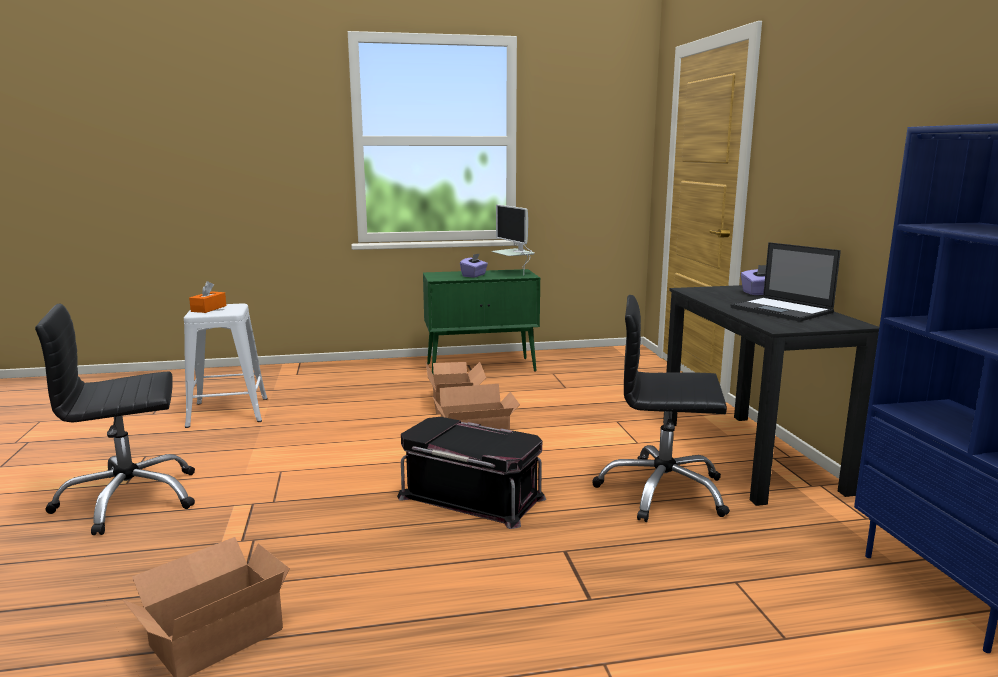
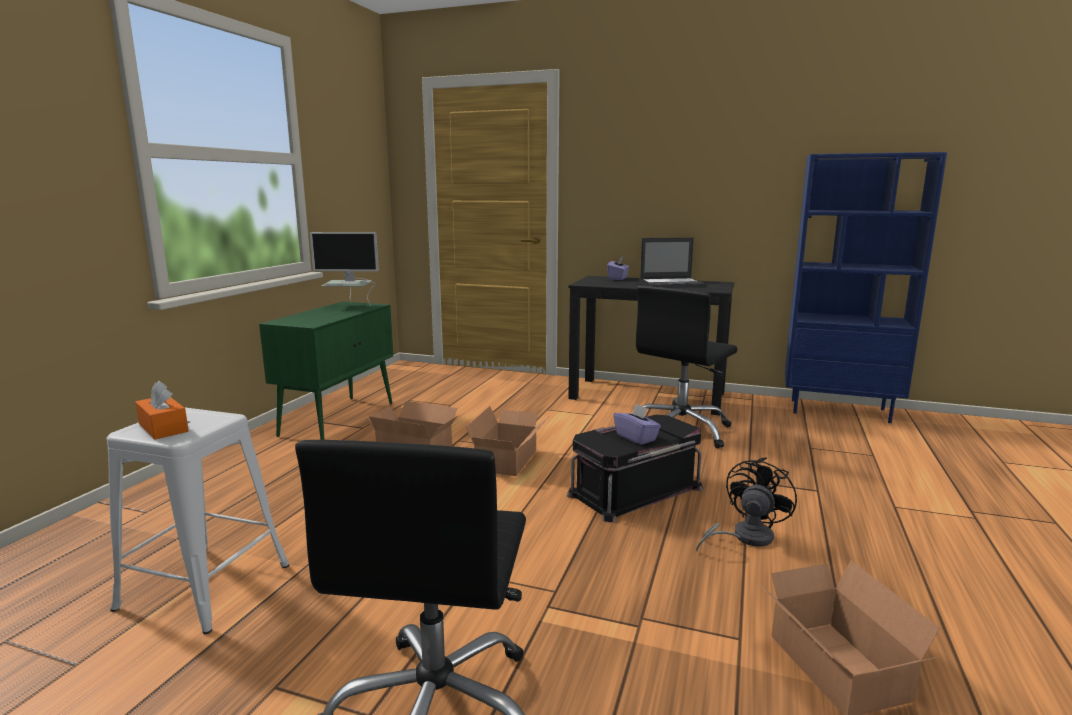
camera: 60 degrees left, 0 degrees up
(421, 565) = (744, 537): none -> black fan
(474, 275) = (329, 314): purple tissue box -> purple tissue box (636, 437)

